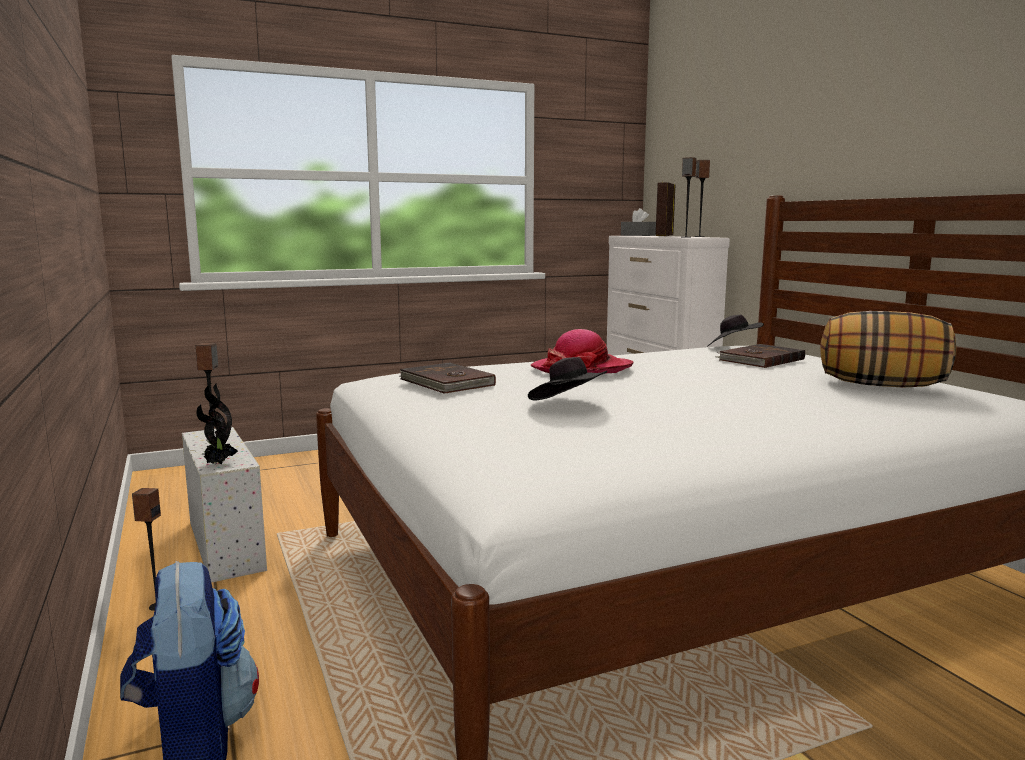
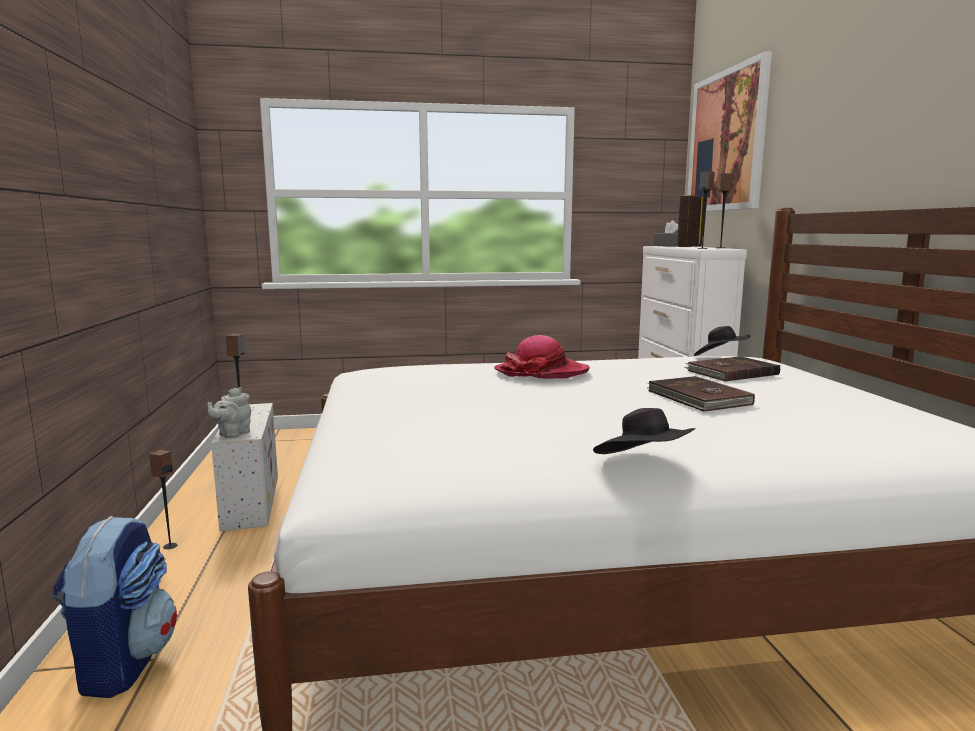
camera: 15 degrees right, 0 degrees up
(218, 464) = (232, 434): potted plant -> grey teapot
(446, 383) = (406, 378): brown book -> brown book (698, 398)
(568, 405) = (482, 408): black hat -> black hat (644, 466)
(697, 127) = (727, 141): none -> picture
(881, 386) = (830, 409): pillow -> none

